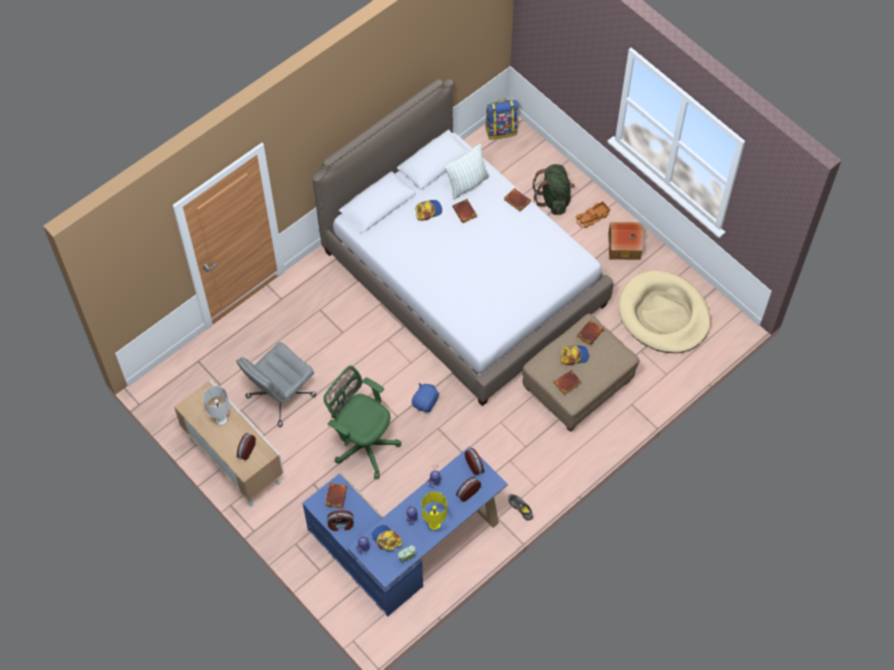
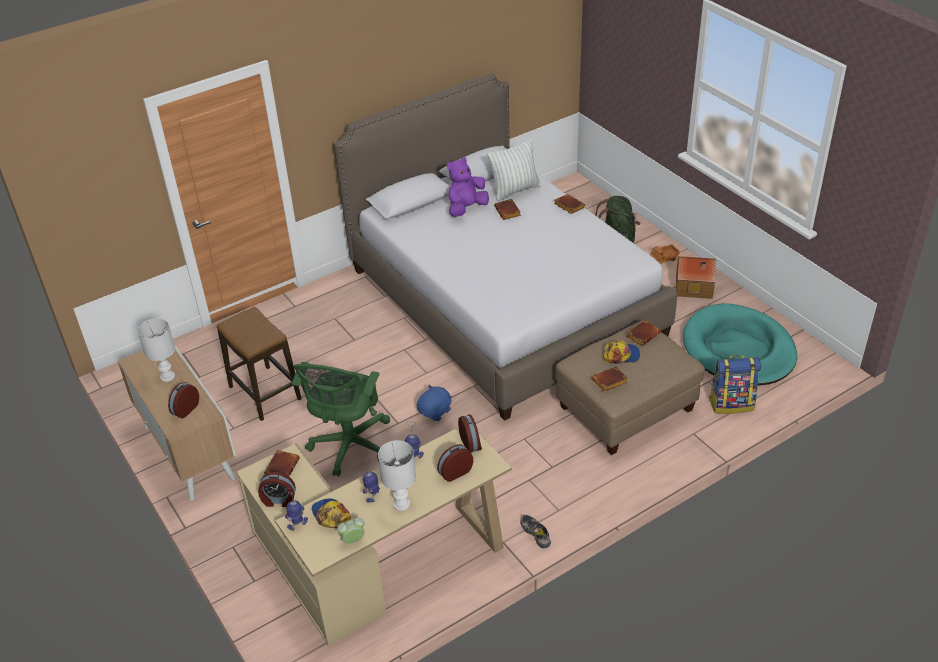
camera: 10 degrees right, 20 degrees down
(280, 396) = (264, 393): grey office chair -> stool
(363, 444) = (349, 447): green office chair -> green office chair turned 120 degrees counterclockwise
(405, 545) = (374, 562): blue desk -> beige desk
(428, 211) = (466, 208): cap -> purple plush toy
(434, 524) = (402, 504): yellow table lamp -> white table lamp
(501, 130) = (566, 187): backpack -> backpack (731, 404)
(663, 315) = (738, 349): beige dog bed -> turquoise dog bed

